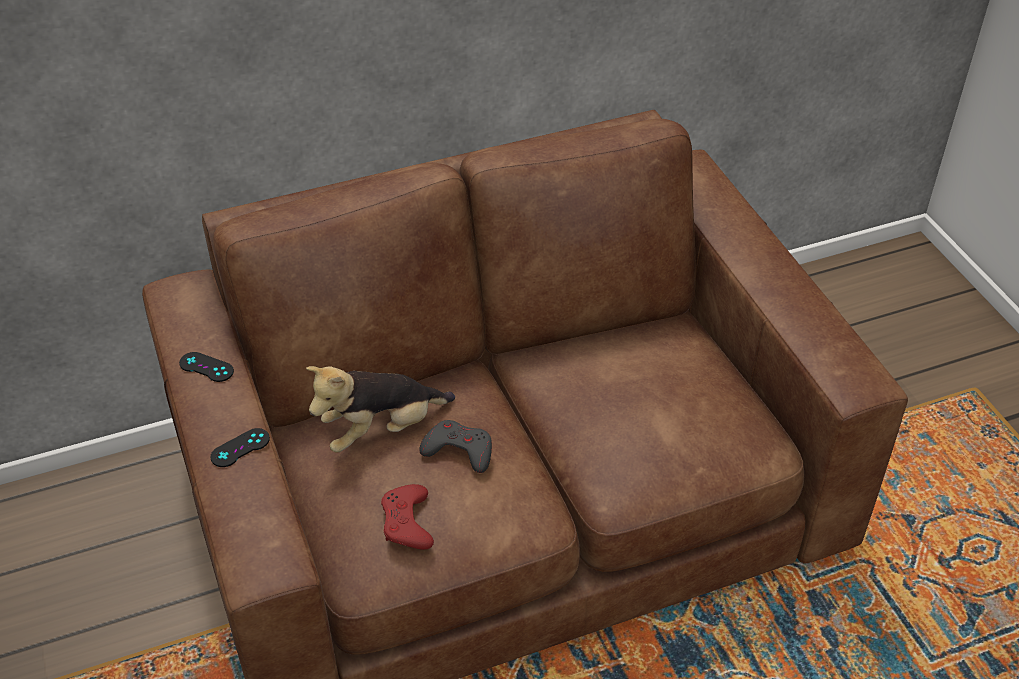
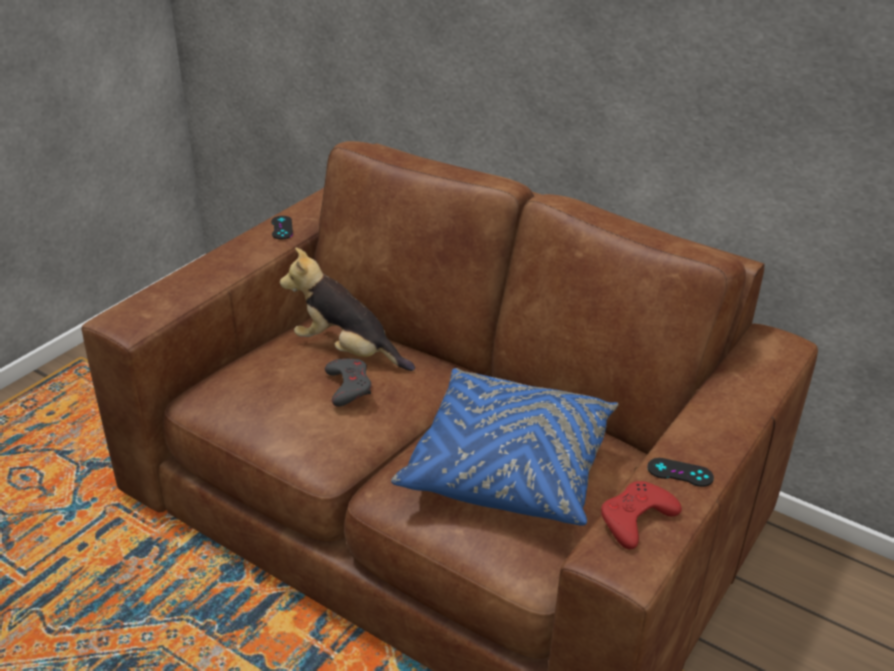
camera: 55 degrees right, 10 degrees down
(240, 448) = (220, 268): black game controller -> black game controller (680, 472)
(407, 522) = (255, 391): red game controller -> red game controller (636, 519)
(653, 400) = (508, 467): none -> blue pillow

